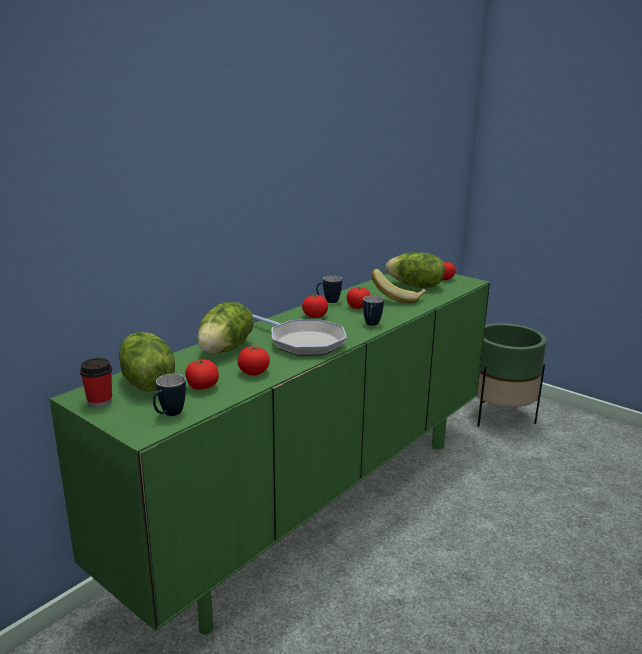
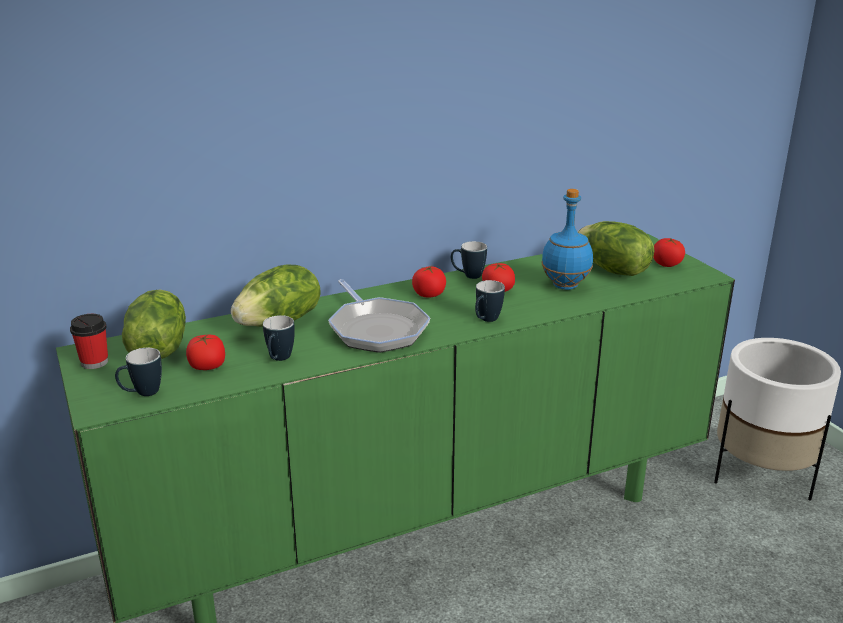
camera: 25 degrees right, 5 degrees up
(254, 372) = (278, 360): tomato -> mug
(398, 298) = (566, 286): banana -> blue bottle
(500, 416) = (761, 476): green planter -> white planter

